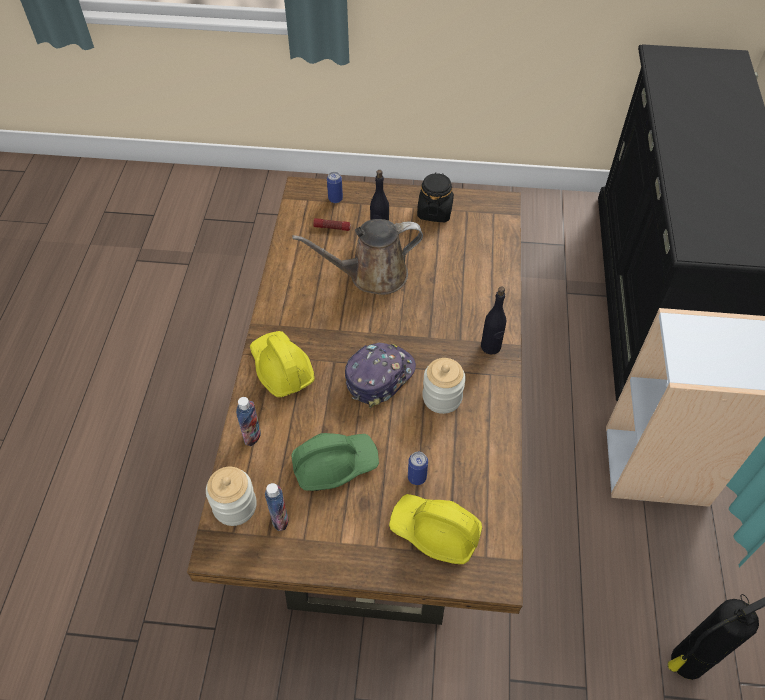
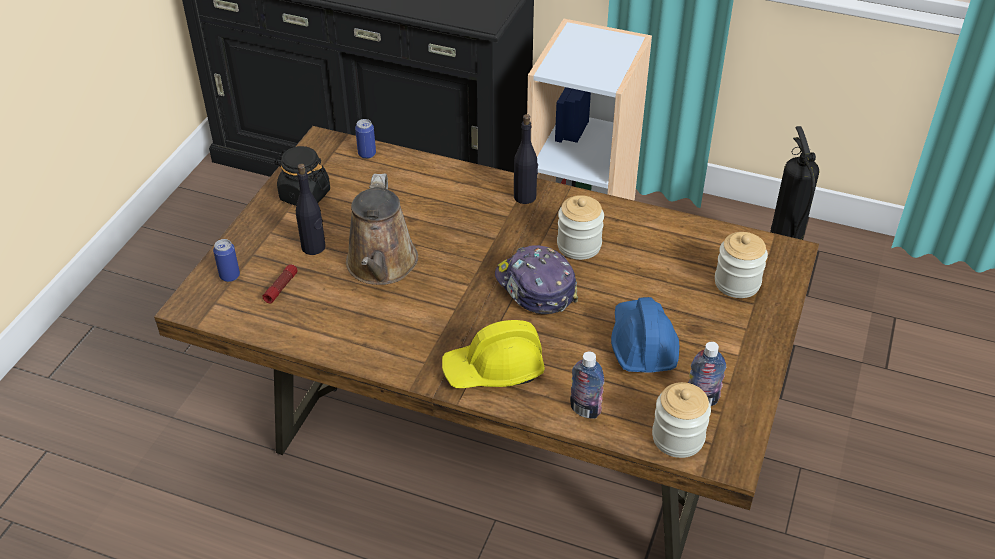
camera: 75 degrees left, 10 degrees down
(334, 464) = (642, 344): green hard hat -> blue hard hat
(417, 477) = (673, 283): can -> can (367, 154)
(435, 532) = (737, 283): yellow hard hat -> jar

